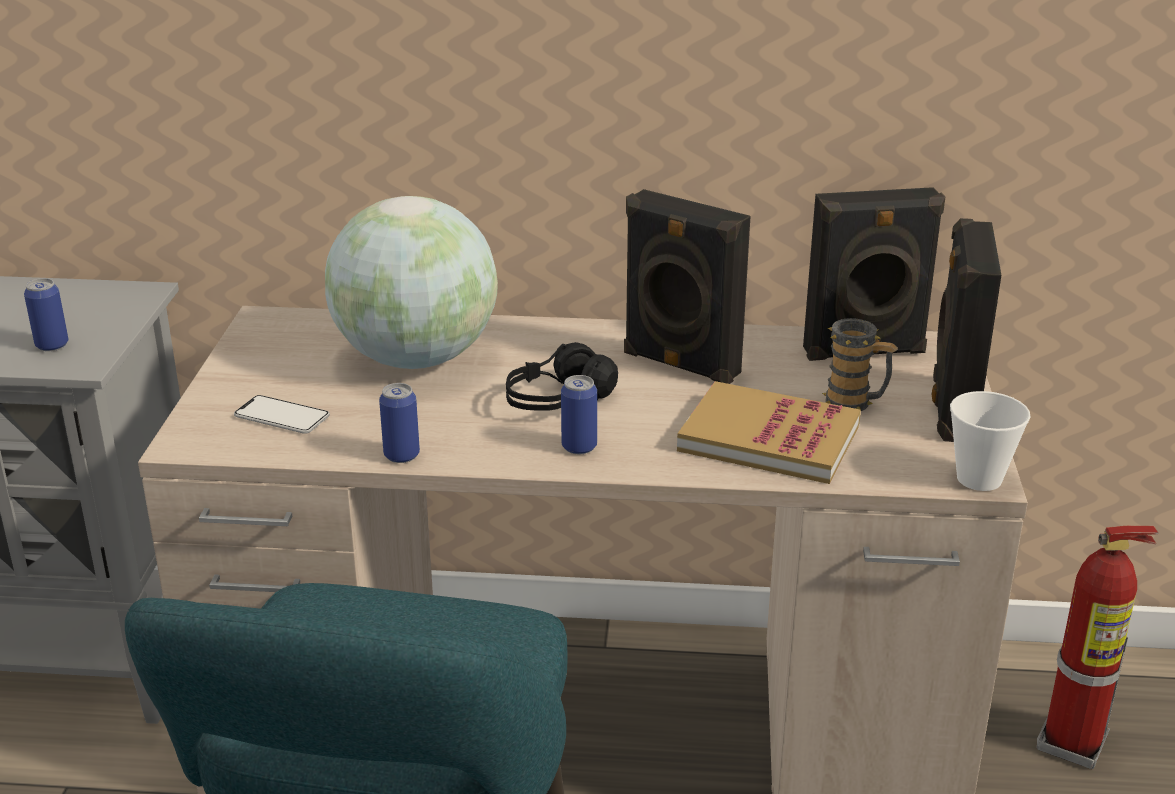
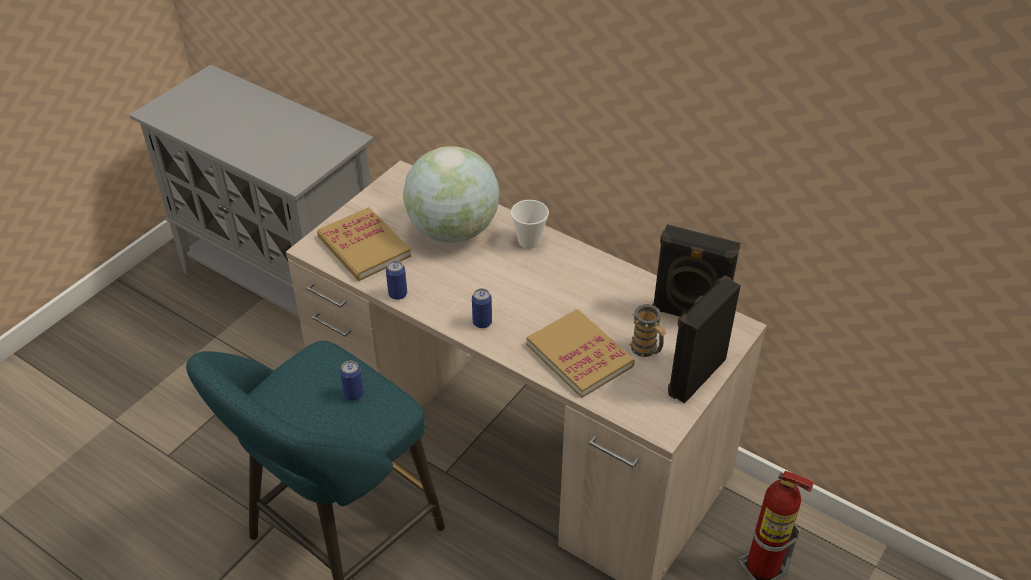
camera: 30 degrees right, 15 degrees up
(52, 345) = (289, 163): can -> can (354, 394)
(282, 416) = (364, 247): phone -> book
(558, 401) = (497, 287): black headphones -> none
(679, 365) = (579, 286): black speaker -> none
(979, 479) = (661, 428): cup -> cup (529, 241)

